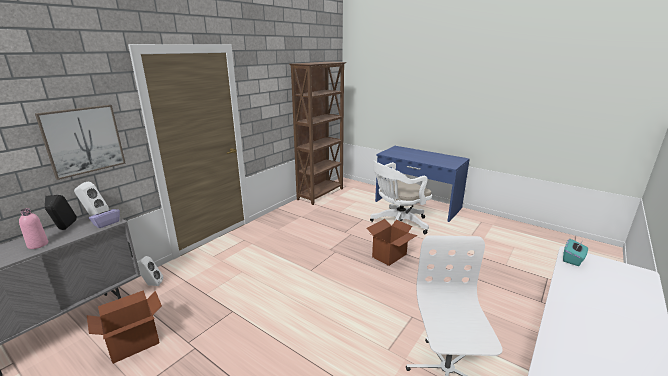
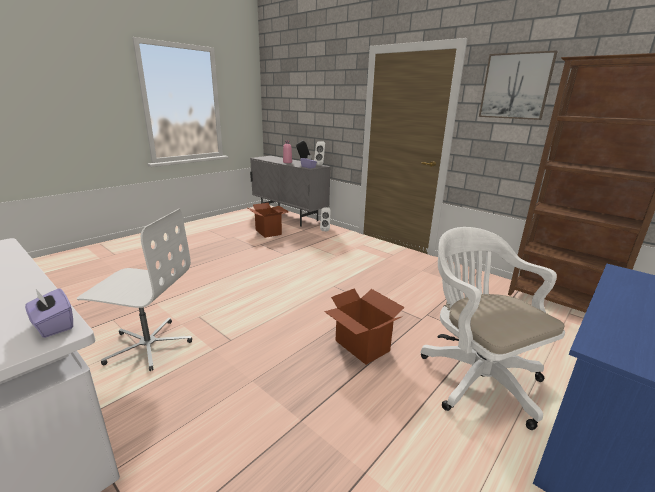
camera: 95 degrees right, 0 degrees up
(83, 140) = (331, 115): picture -> picture (515, 86)
(573, 259) = (53, 325): turquoise tissue box -> purple tissue box

